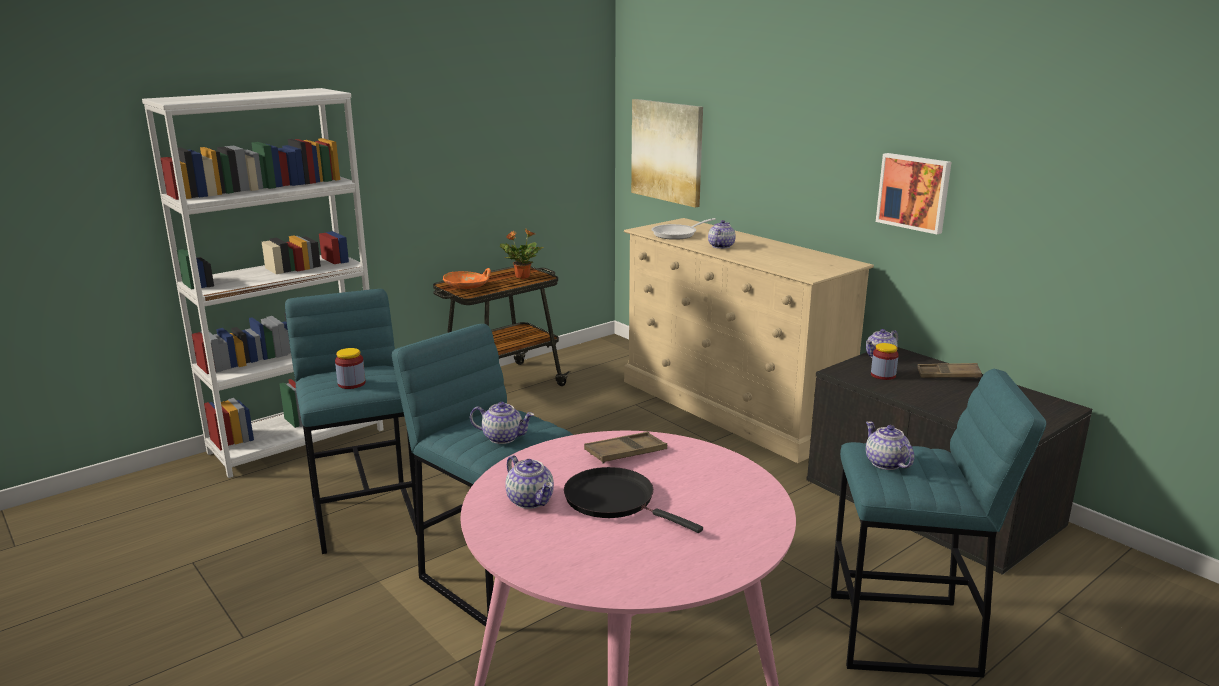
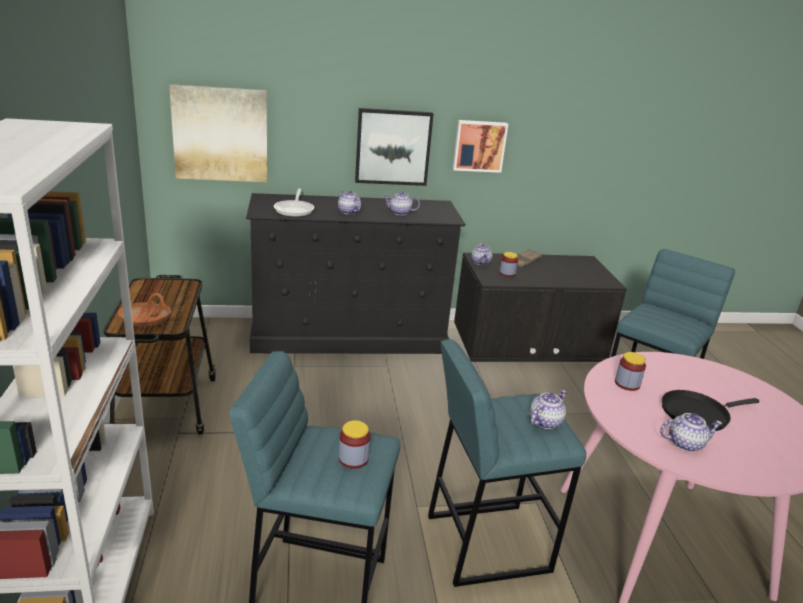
camera: 60 degrees left, 5 degrees up
(522, 277) = (167, 291): potted plant -> none
(625, 453) = (627, 384): brown tray -> jar
(731, 408) = (350, 337): beige dresser -> black dresser
(814, 182) = (393, 147): none -> picture
(885, 463) = (663, 322): teapot -> teapot (400, 213)

